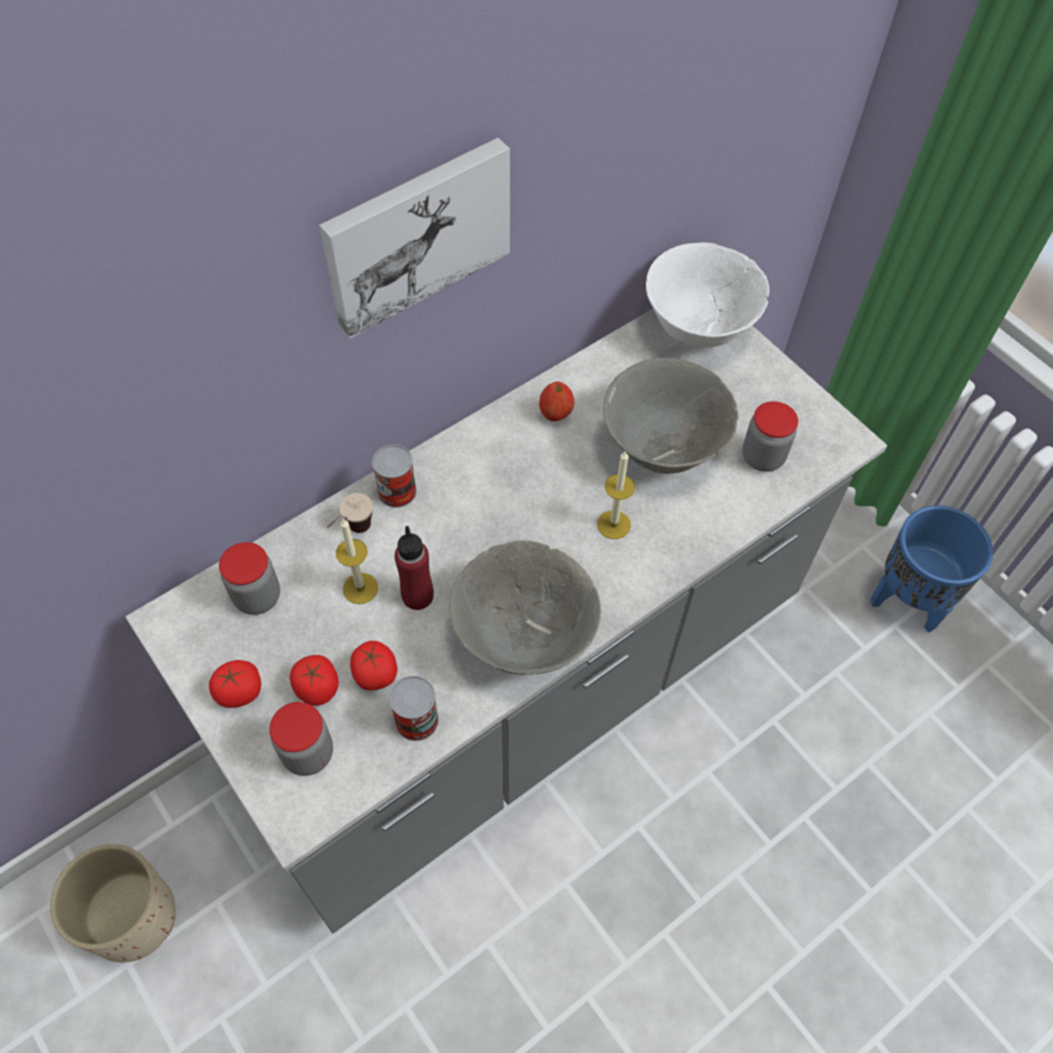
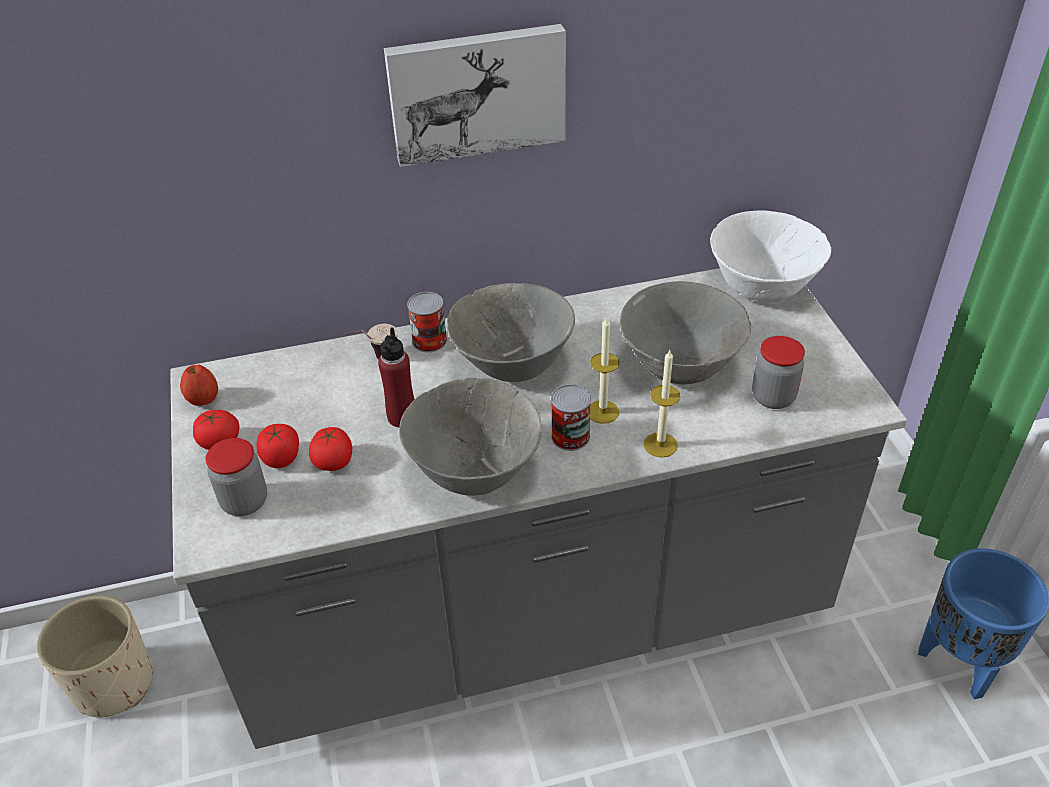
camera: 25 degrees right, 15 degrees down
(257, 597) = (275, 382): jar -> none
(360, 588) = (359, 399): candle -> candle (660, 445)
(416, 720) = (346, 505): can -> can (570, 436)
(499, 496) = (513, 366): none -> grey bowl
(555, 414) = (596, 320): apple -> apple (203, 400)

